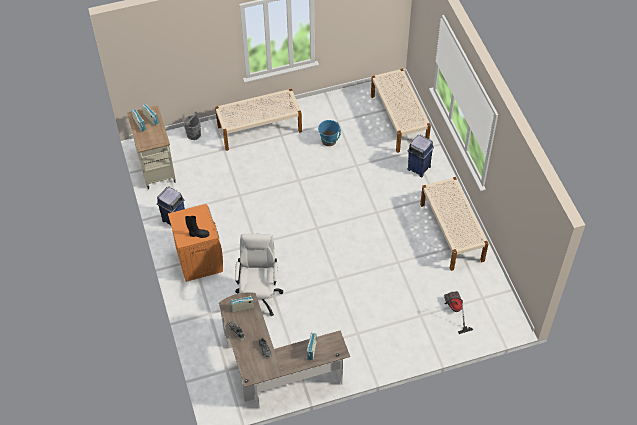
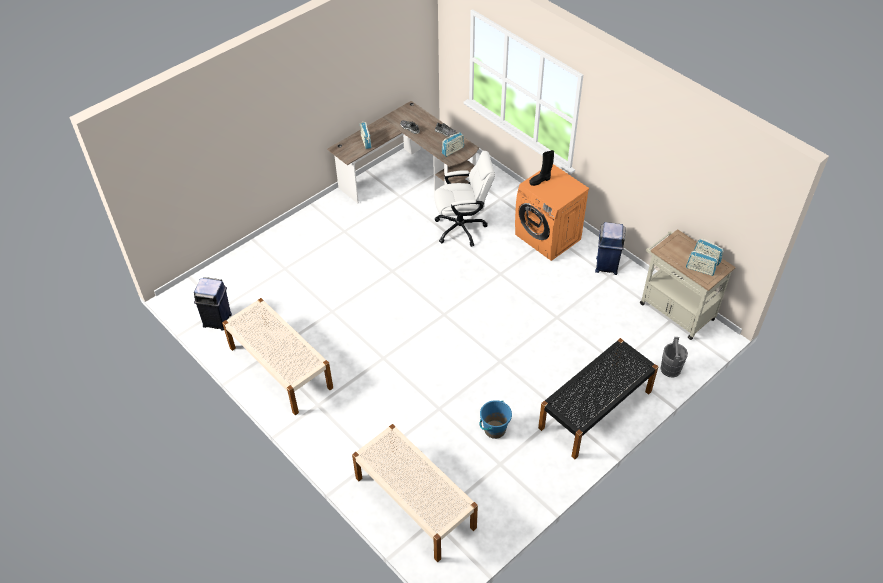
camera: 155 degrees right, 5 degrees down
(259, 129) = (596, 410): beige bench -> black bench
(259, 296) = (463, 228): white office chair -> white office chair turned 75 degrees counterclockwise
(418, 168) = (355, 437): blue trash can -> blue trash can (218, 320)
(454, 310) = (249, 285): vacuum cleaner -> none

